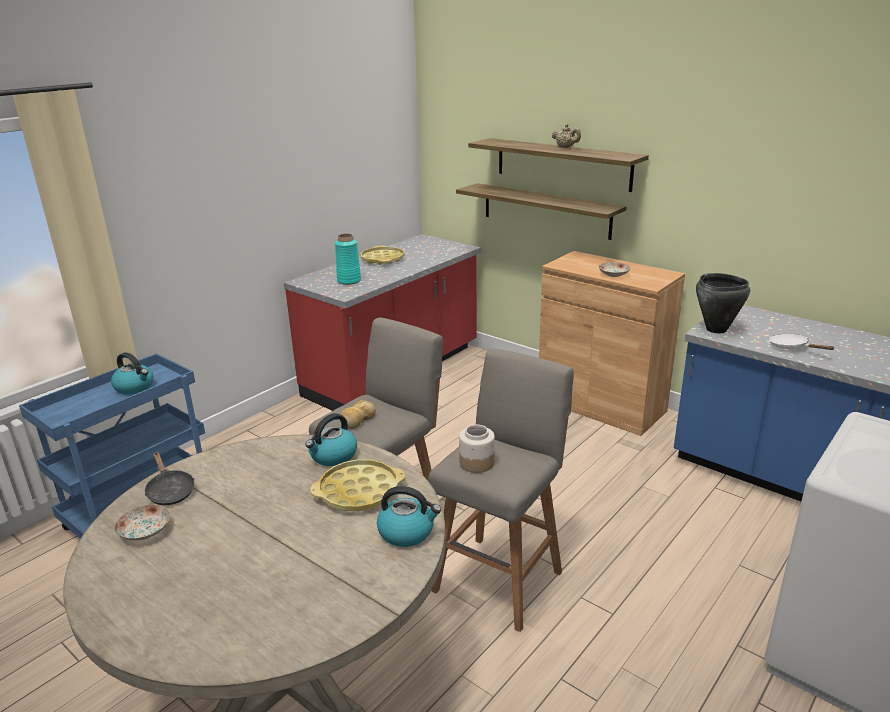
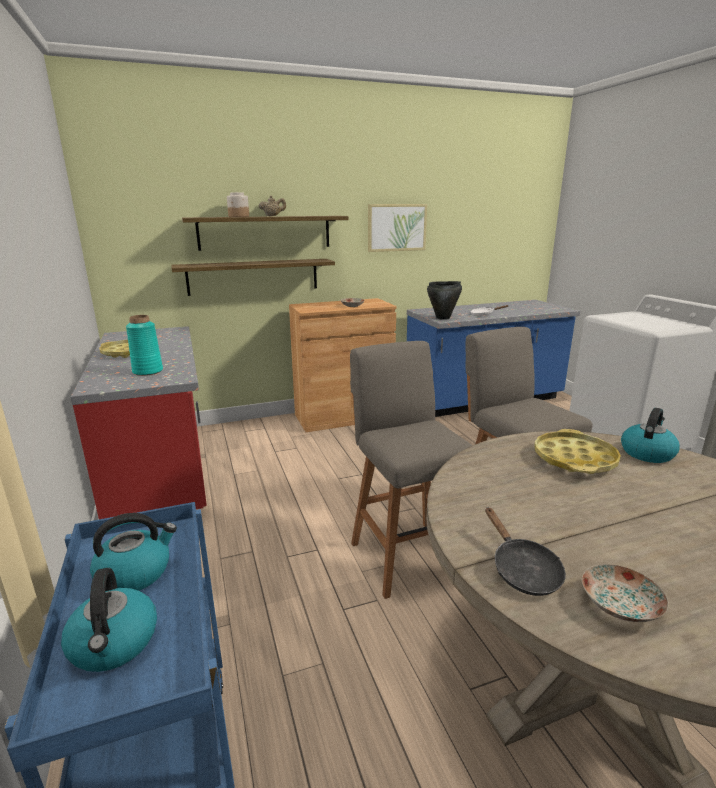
camera: 60 degrees left, 5 degrees down
(170, 491) = (522, 570): black frying pan -> black frying pan turned 75 degrees clockwise
(333, 456) = (501, 458): kettle -> kettle (114, 644)
(357, 420) = (422, 441): bread -> none
(476, 463) = (535, 416): jar -> jar (239, 216)
(731, 181) = (396, 227): none -> picture

